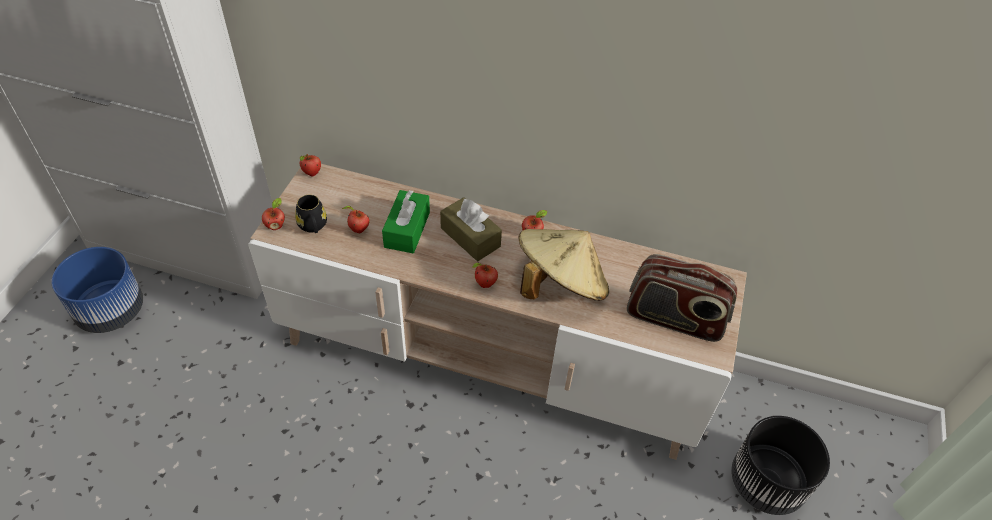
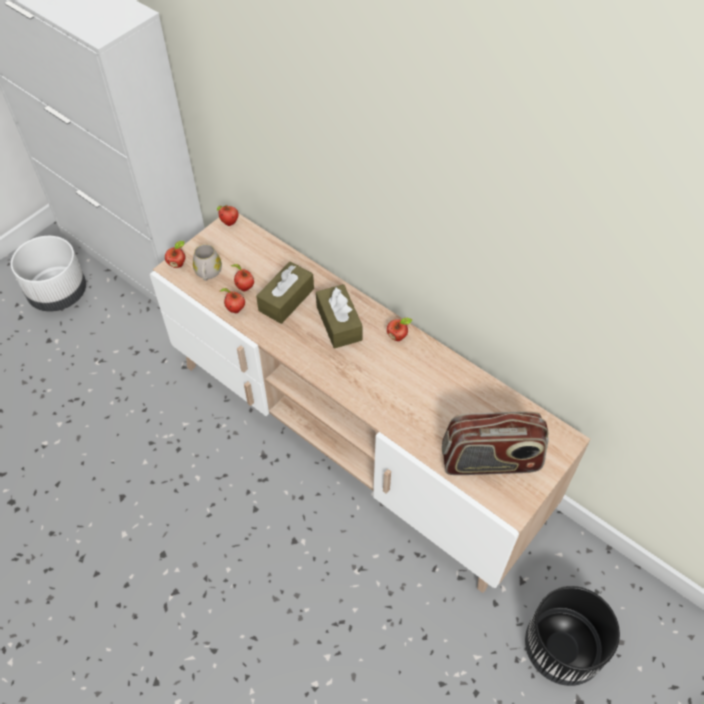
camera: 25 degrees right, 5 degrees up
(111, 311) = (59, 293): blue planter -> white planter
(313, 227) = (208, 274): black mug -> white mug
(407, 229) = (286, 299): green tissue box -> brown tissue box
(484, 284) = (329, 372): apple -> apple (234, 309)
(559, 284) = (398, 393): beige hat -> none
(674, 319) = (490, 461): radio -> radio turned 45 degrees counterclockwise

